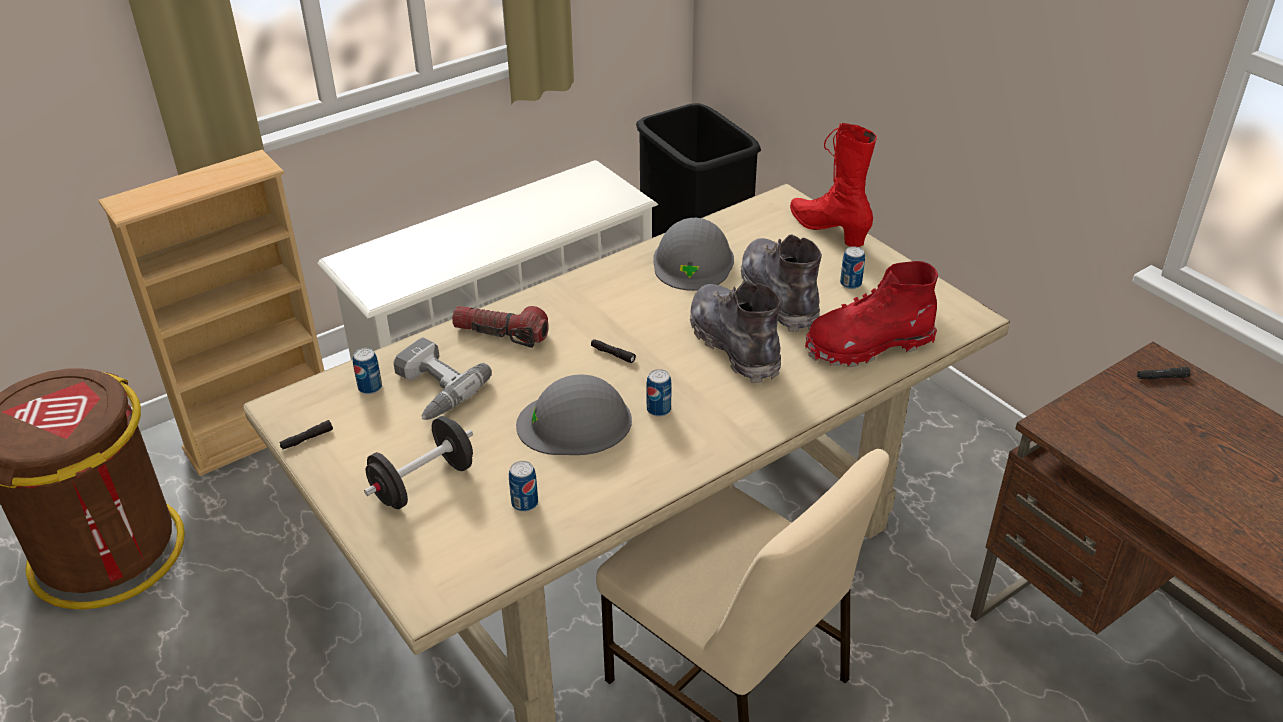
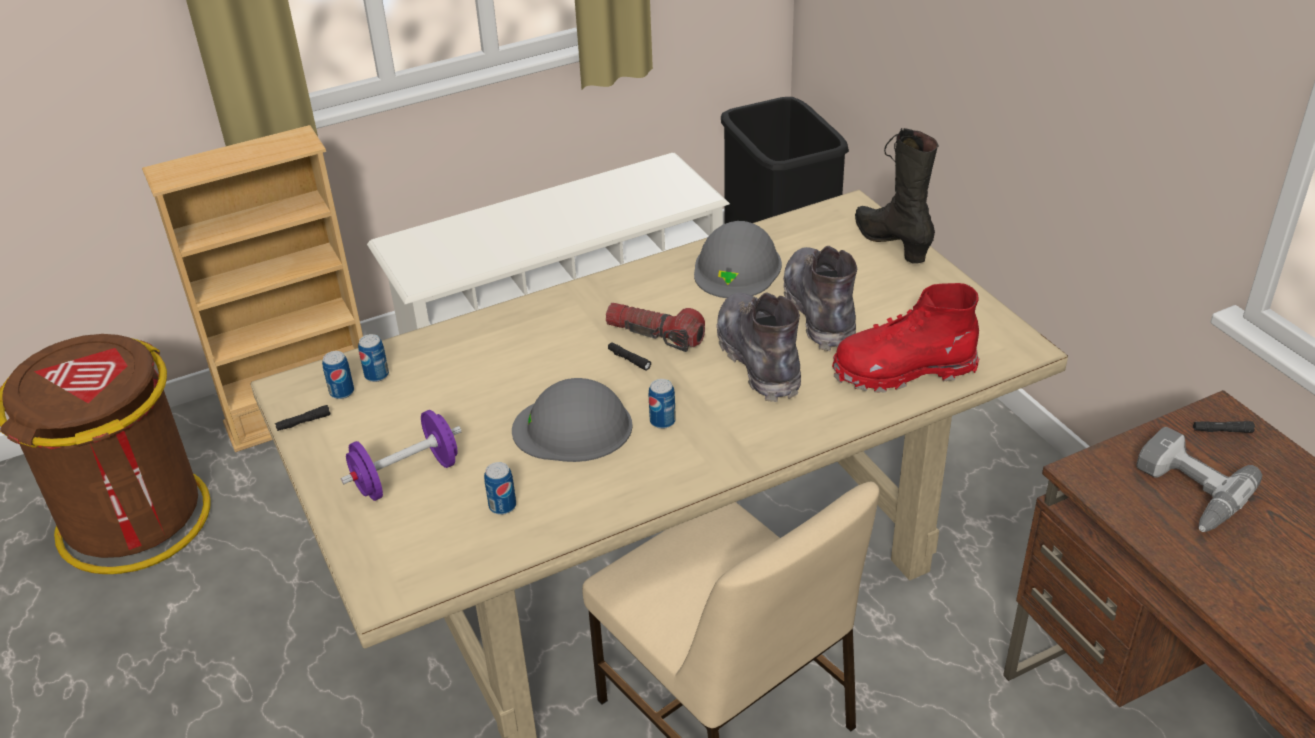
camera: 10 degrees right, 0 degrees up
(423, 483) = (407, 477): black dumbbell -> purple dumbbell
(431, 389) = (437, 382): power drill -> power drill (1186, 492)
(501, 334) = (520, 330): flashlight -> flashlight (655, 335)
(828, 230) = (891, 243): red boot -> black boot
(850, 284) = (901, 303): can -> can (342, 392)

